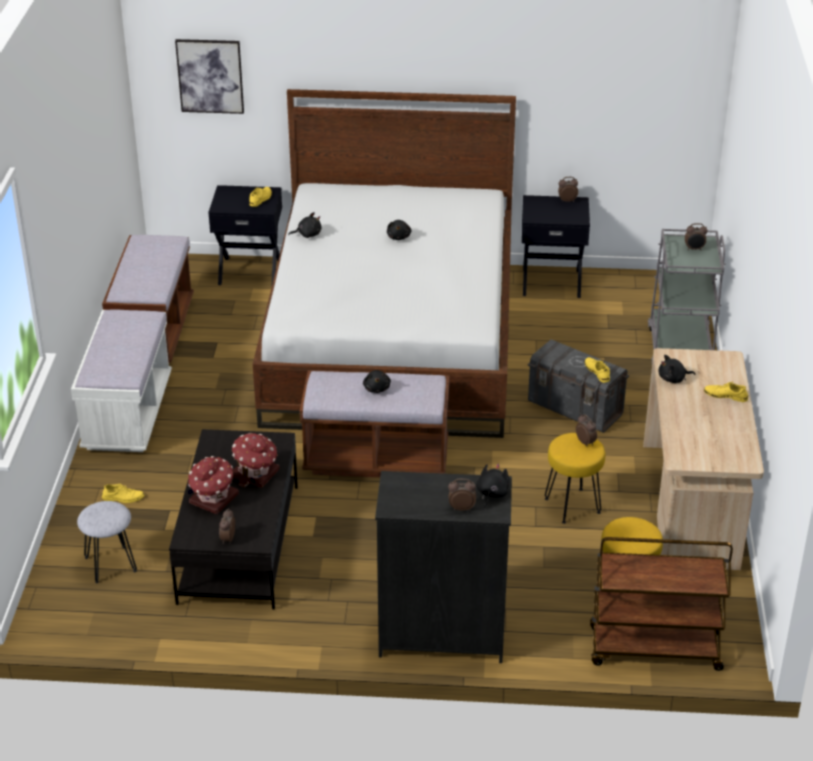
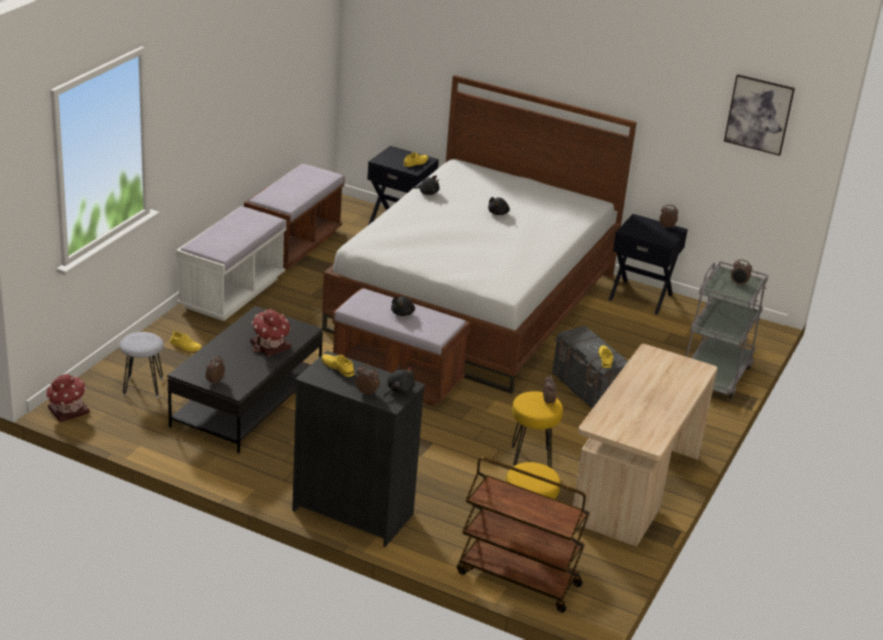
camera: 20 degrees right, 5 degrees down
(210, 76) = (398, 51): picture -> picture (759, 114)
(213, 499) = (225, 353): toy house -> toy house (67, 411)
(673, 379) = (640, 369): black plush toy -> none
(725, 395) = (675, 393): yellow shoe -> yellow shoe (337, 367)

